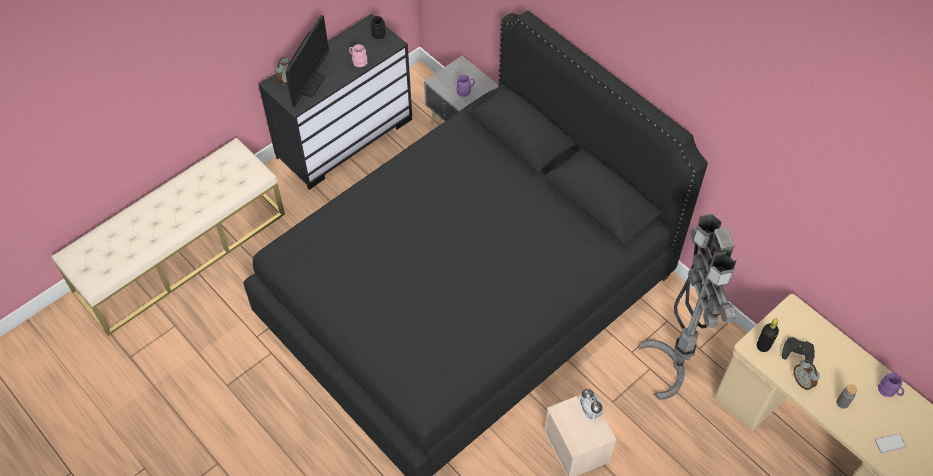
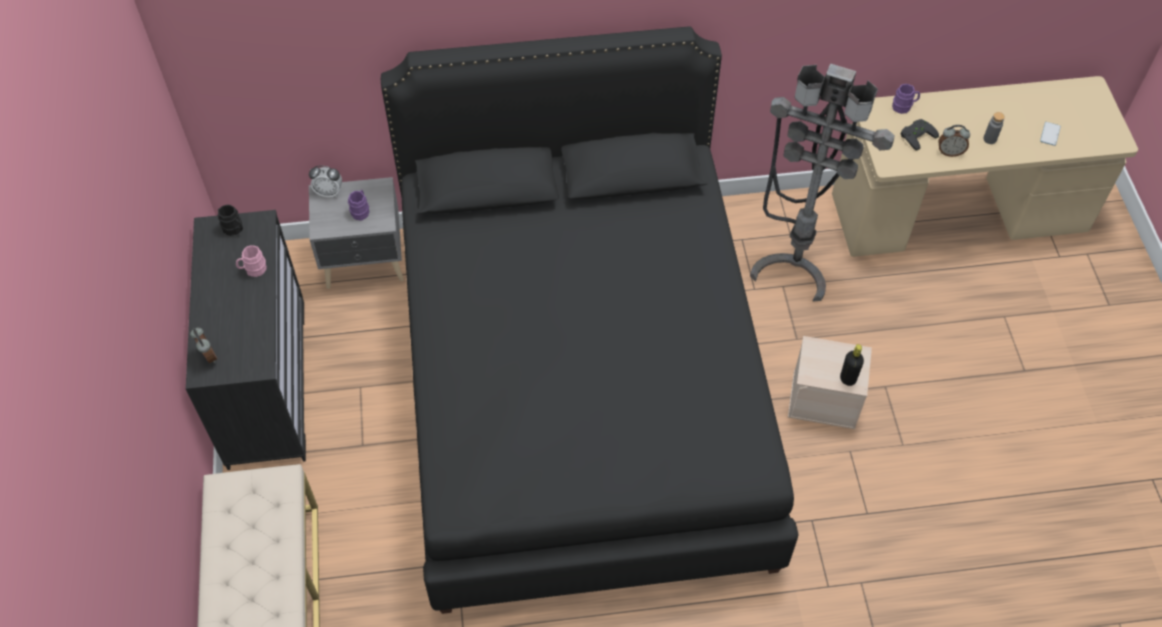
camera: 55 degrees left, 0 degrees up
(309, 83) = (238, 335): monitor -> none
(589, 411) = (826, 350): alarm clock -> alarm clock (329, 192)
(763, 346) = (893, 155): black bottle -> black bottle (848, 378)
(889, 391) = (999, 101): purple mug -> purple mug (904, 106)

